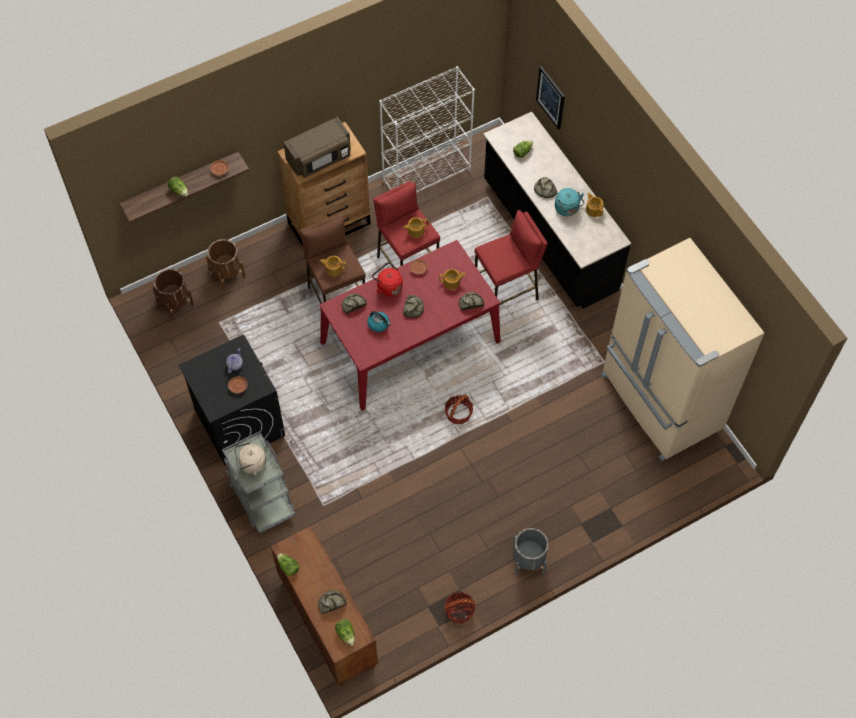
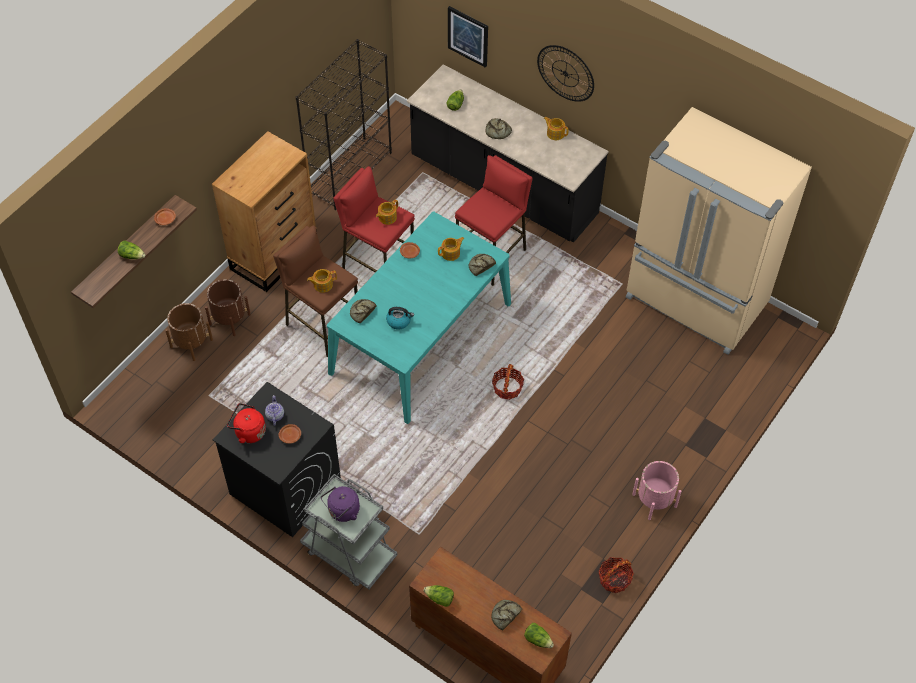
camera: 25 degrees left, 5 degrees down
(175, 303) = (150, 394): brown planter -> brown planter (229, 319)
(251, 464) = (342, 511): beige kettle -> purple kettle
(320, 158) = (261, 175): brown microwave -> none
(388, 286) = (388, 281): red kettle -> red kettle (248, 432)
(410, 342) = (421, 338): red dining table -> turquoise dining table
(413, 308) = (425, 292): bread -> none
(427, 175) = (350, 173): white bookcase -> black bookcase
(528, 560) = (654, 500): grey planter -> pink planter
(567, 209) = (530, 142): turquoise kettle -> none
(610, 163) = (565, 73): none -> wall clock

